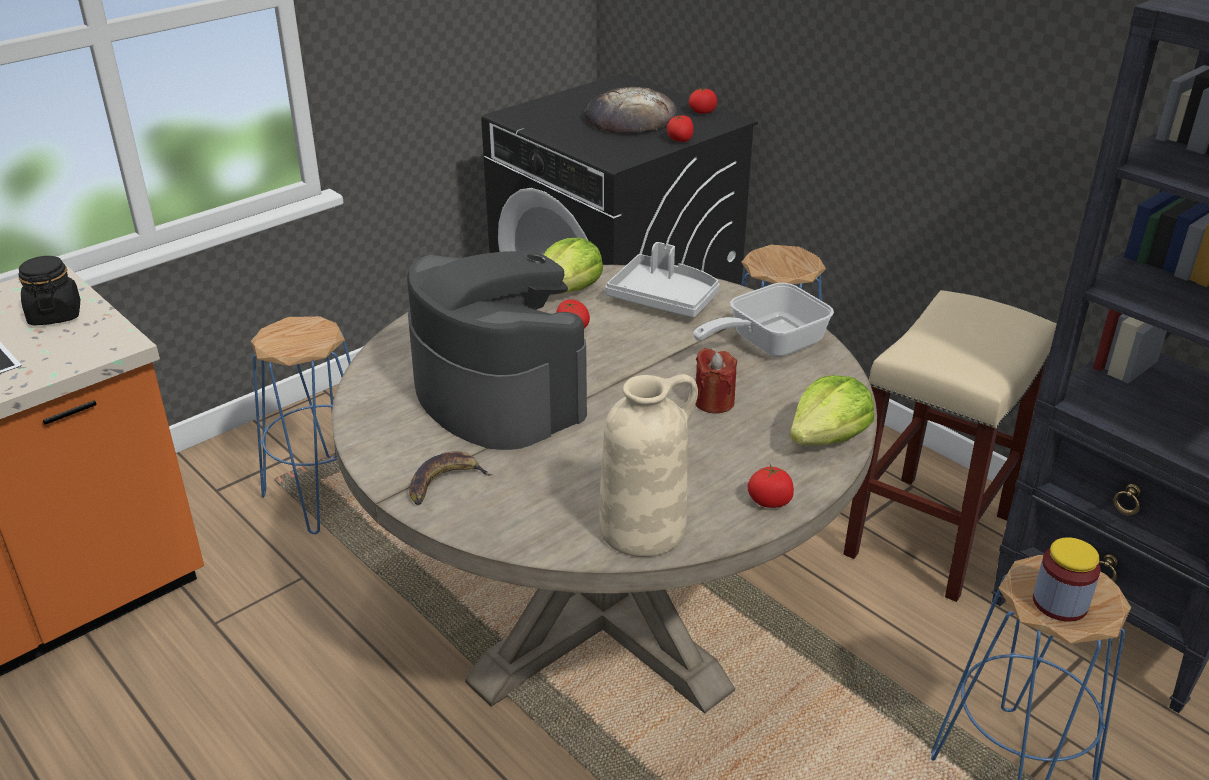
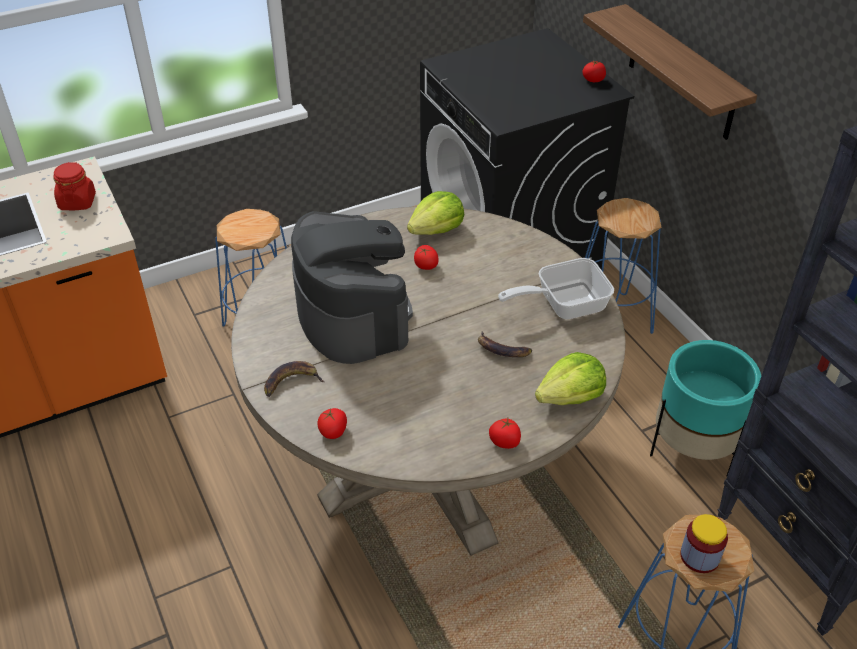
camera: 15 degrees right, 10 degrees up
(55, 314) = (77, 202): black jar -> red jar
(629, 118) = (532, 79): bread -> none
(643, 528) = (409, 445): beige vase -> none
(664, 298) = (503, 249): grey tray -> none
(680, 140) = (562, 108): tomato -> tomato (333, 431)
(714, 402) = (501, 350): red candle -> banana
(820, 76) = (681, 73): none -> shelf
(928, 533) = (692, 449): beige stool -> turquoise planter

